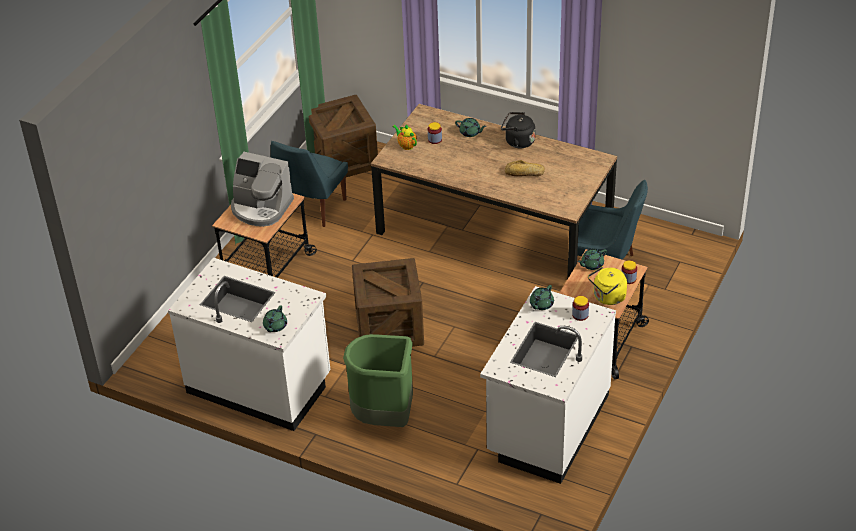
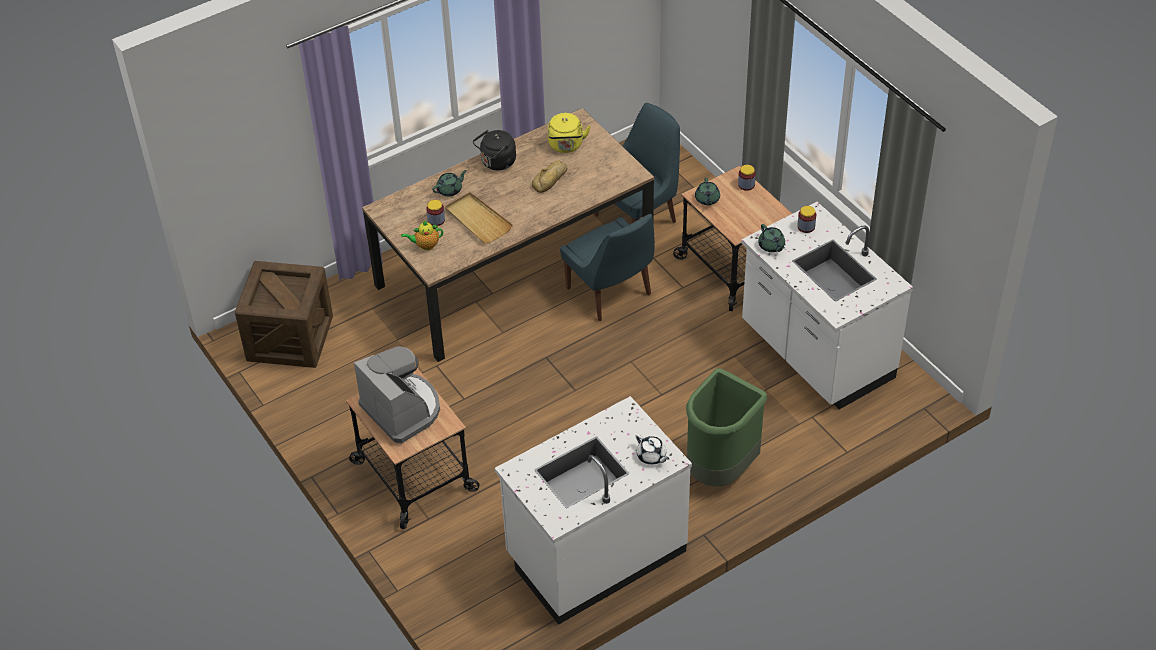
camera: 60 degrees left, 5 degrees up
(261, 208) = (402, 409): coffee machine -> coffee machine turned 90 degrees counterclockwise
(275, 326) = (651, 456): green teapot -> white teapot
(311, 208) = (347, 398): blue chair -> blue chair (610, 293)
(389, 327) = (592, 411): crate -> none
(451, 157) = (477, 220): none -> beige tray
(608, 298) = (761, 209): yellow kettle -> yellow kettle (566, 146)

